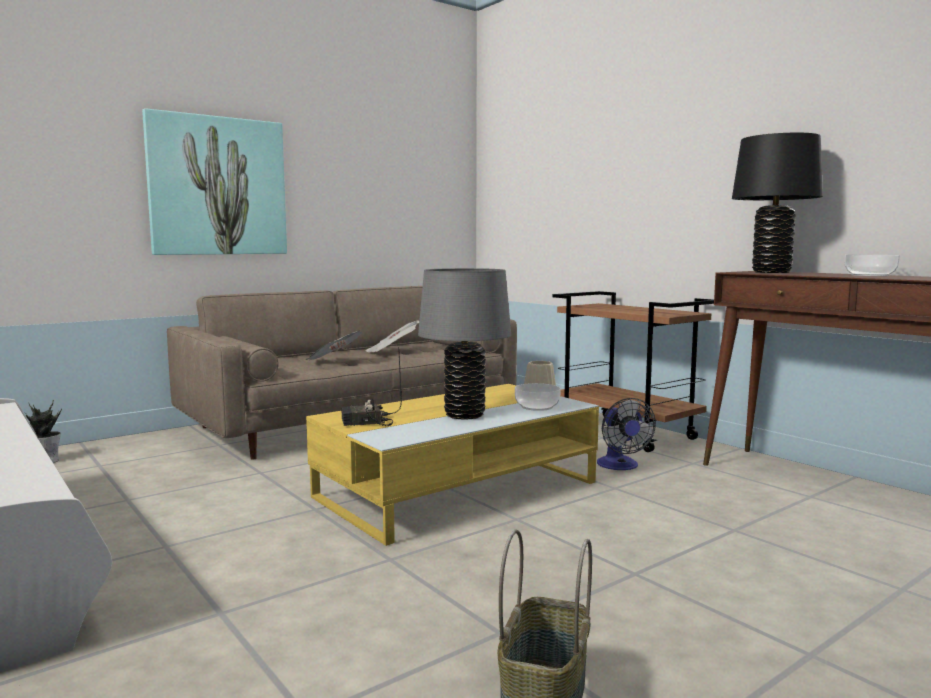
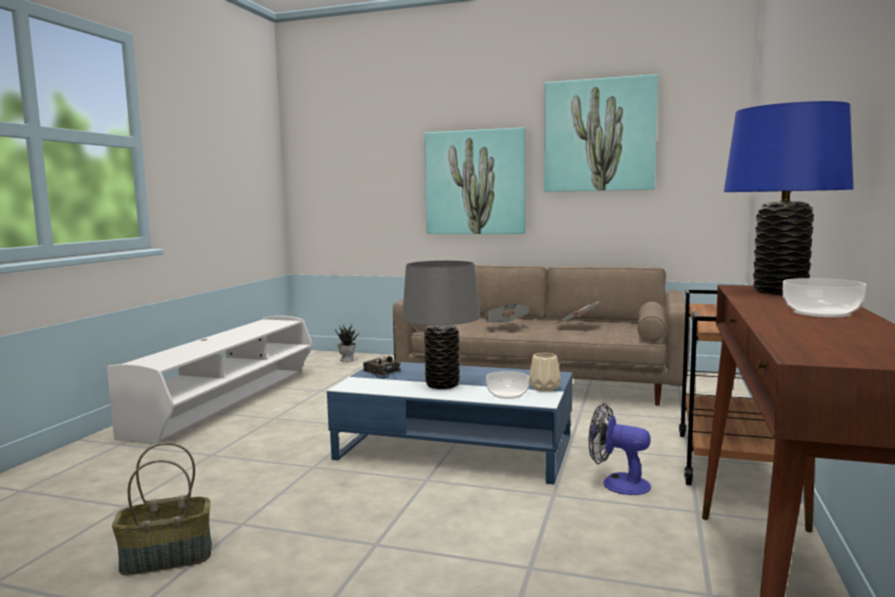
camera: 55 degrees right, 0 degrees up
(357, 145) = (599, 135): none -> picture
(457, 489) = (455, 447): yellow coffee table -> blue coffee table
(620, 466) = (617, 483): fan -> fan turned 75 degrees clockwise
(771, 272) = (780, 291): black table lamp -> blue table lamp

